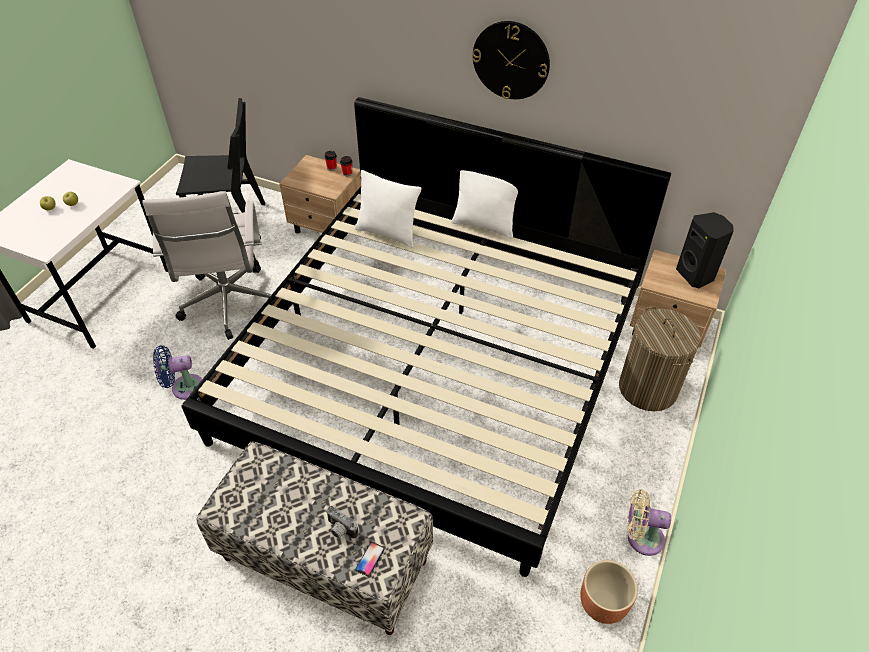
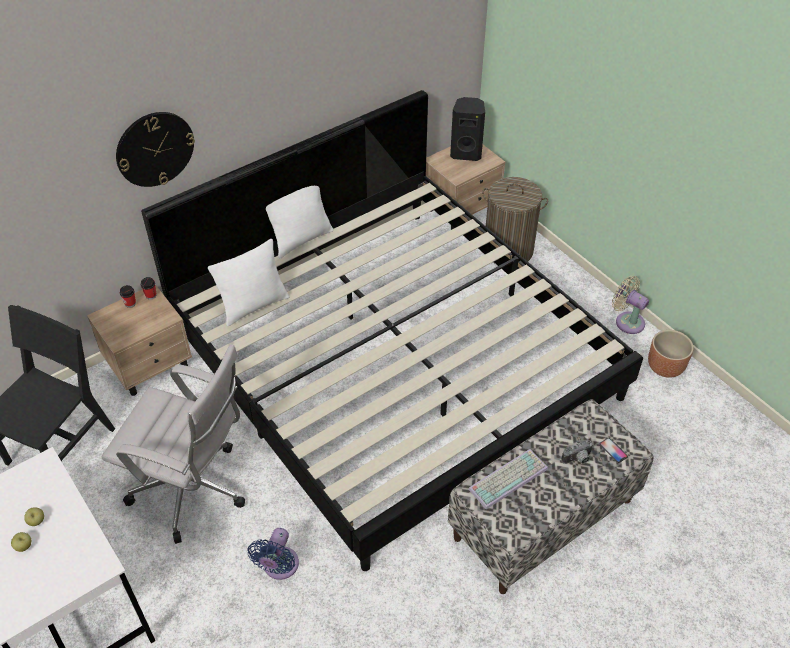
camera: 60 degrees left, 0 degrees up
(286, 478) = (508, 477): none -> keyboard
(511, 60) = (279, 80): wall clock -> wall clock (155, 149)
(641, 537) = (627, 321): beige fan -> beige fan turned 90 degrees clockwise

